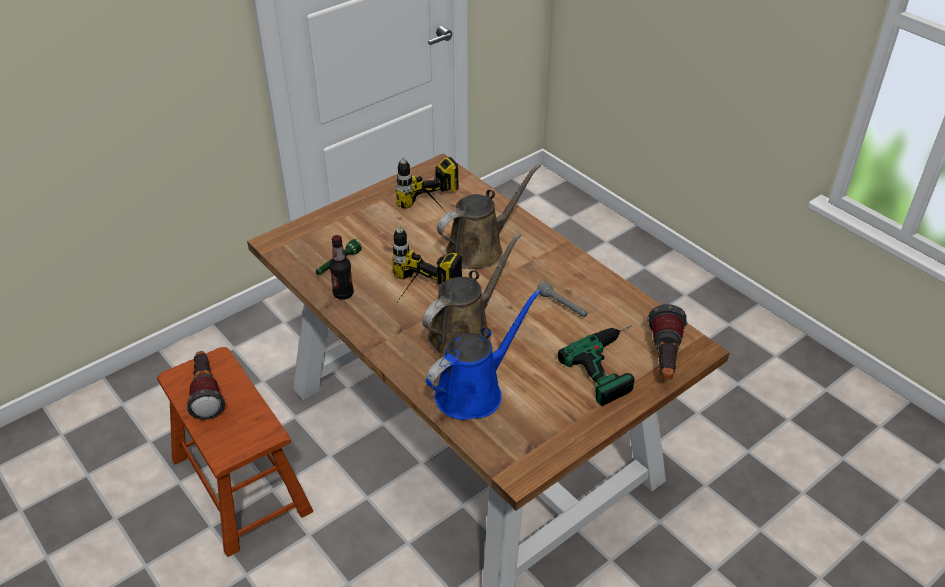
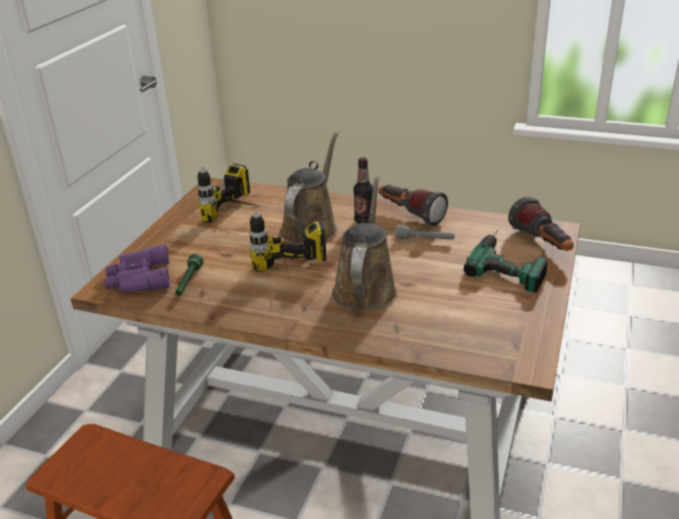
camera: 30 degrees left, 10 degrees down
(206, 393) = (103, 473): flashlight -> flashlight (409, 215)
(305, 243) = (138, 278): none -> purple binoculars
(343, 294) = (218, 302): bottle -> bottle (364, 221)
(474, 391) = (422, 325): blue watering can -> none

